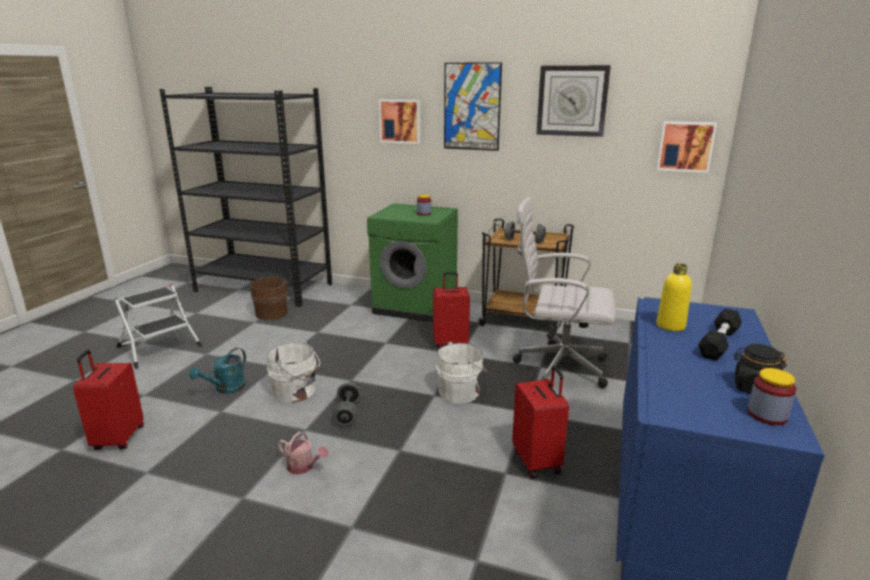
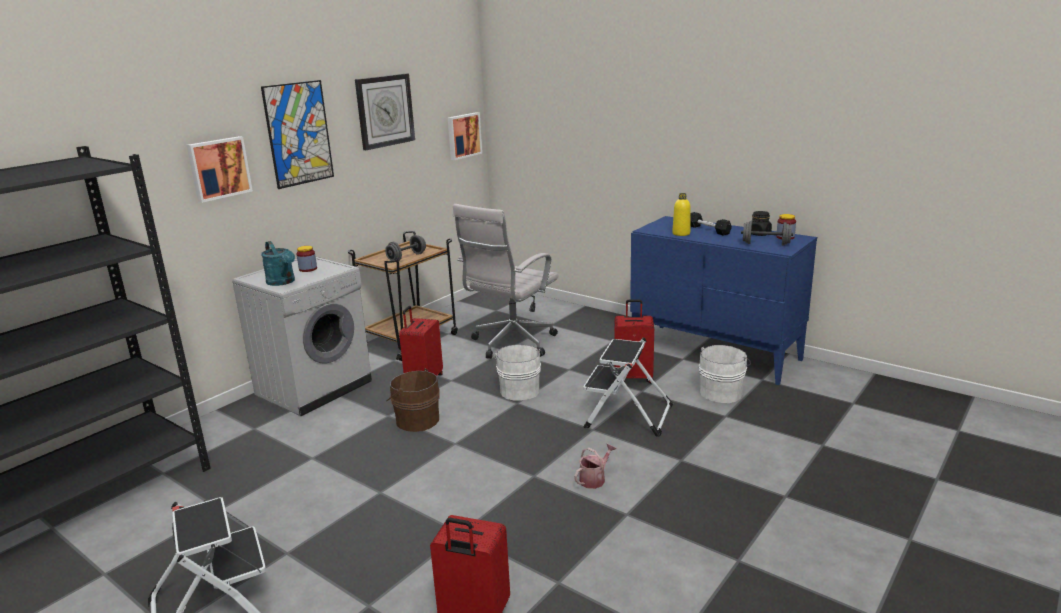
camera: 70 degrees left, 0 degrees up
(226, 389) = (408, 530): turquoise watering can -> turquoise watering can (283, 282)
(272, 313) = (204, 492): brown bucket -> brown bucket (416, 420)
(296, 391) = (453, 479): white bucket -> white bucket (722, 392)
(347, 413) = (519, 450): grey dumbbell -> grey dumbbell (765, 244)
(415, 307) = (316, 388): green washing machine -> white washing machine
(444, 469) = (627, 413): none -> step ladder

